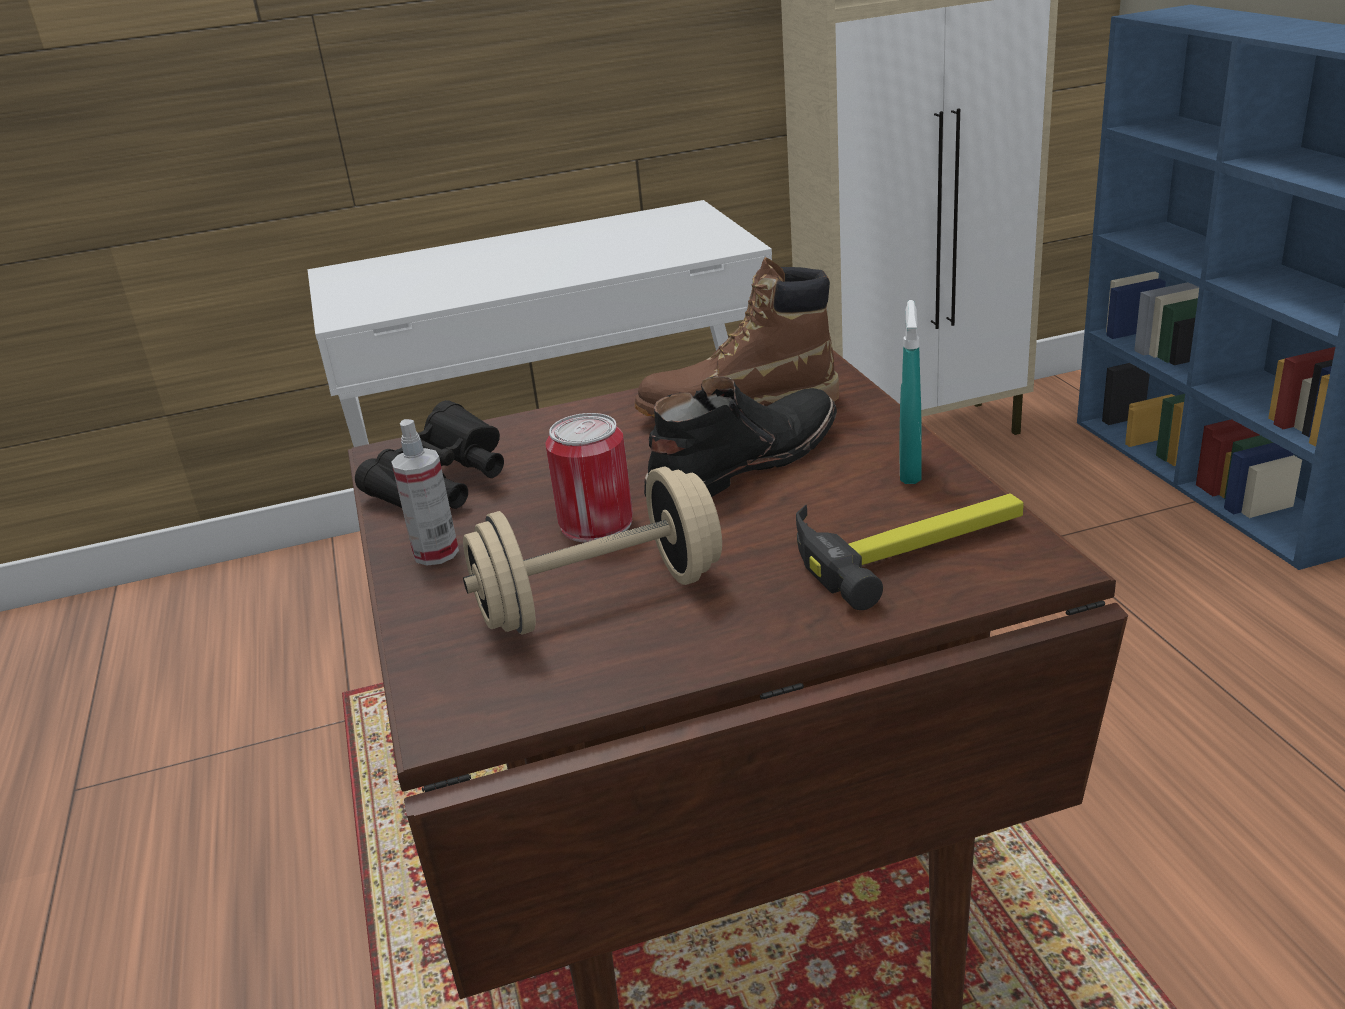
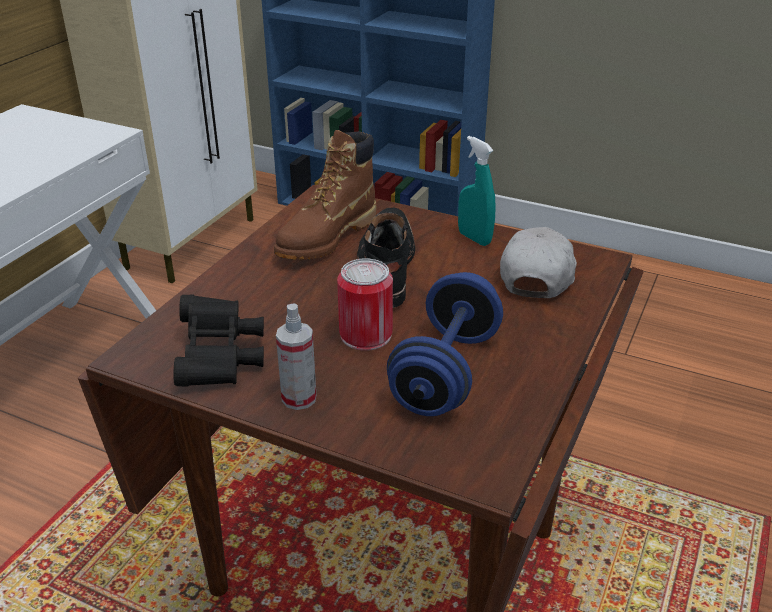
camera: 50 degrees left, 5 degrees up
(600, 599) = (445, 372): beige dumbbell -> blue dumbbell
(912, 545) = (537, 275): hammer -> white cap

